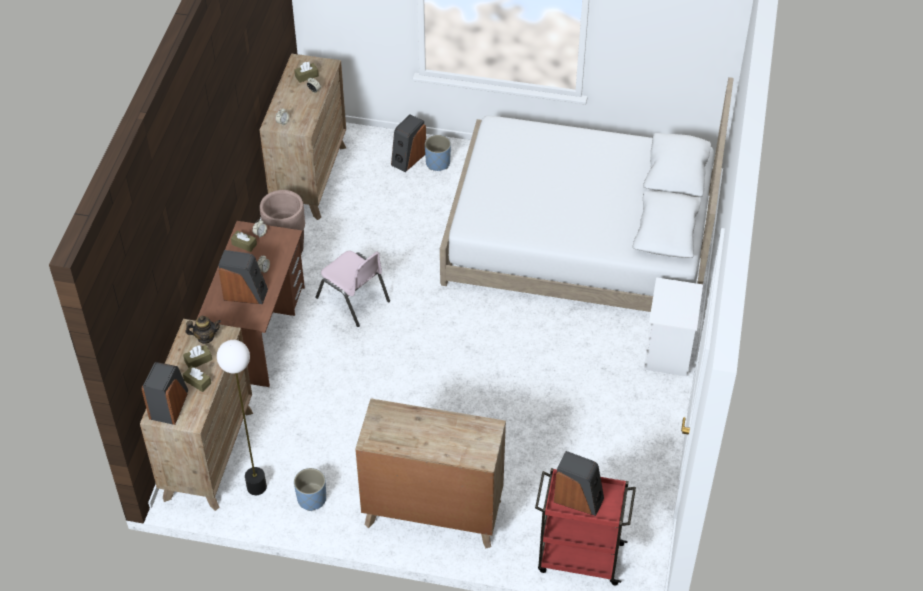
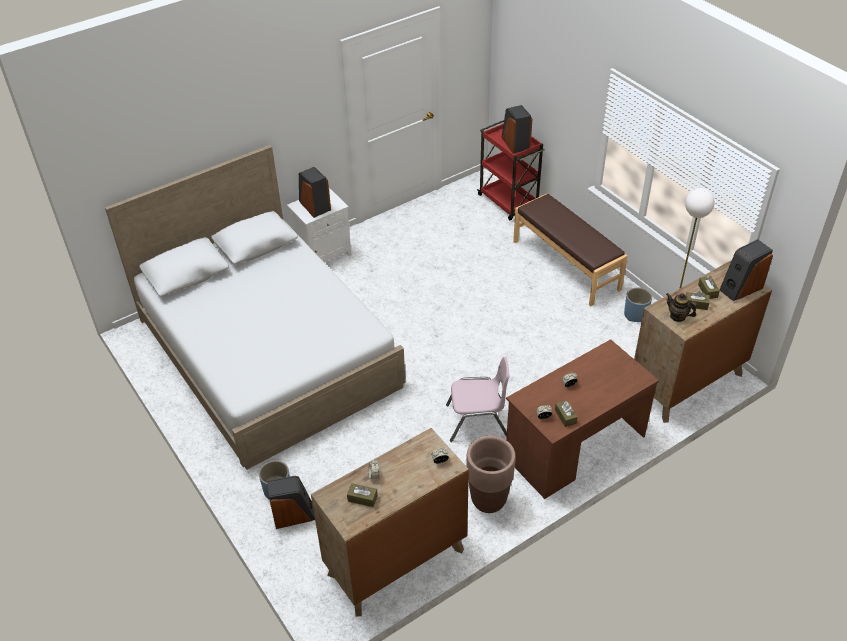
camera: 135 degrees left, 5 degrees down
(245, 293) = (600, 375): speaker -> speaker (314, 206)
(353, 299) = (477, 421): pink chair -> pink chair turned 90 degrees clockwise
(432, 513) = (566, 265): brown dresser -> brown bench

